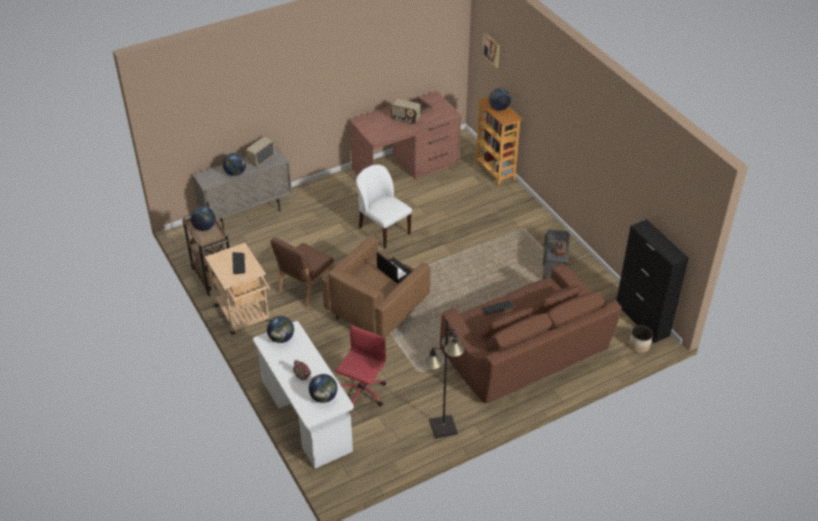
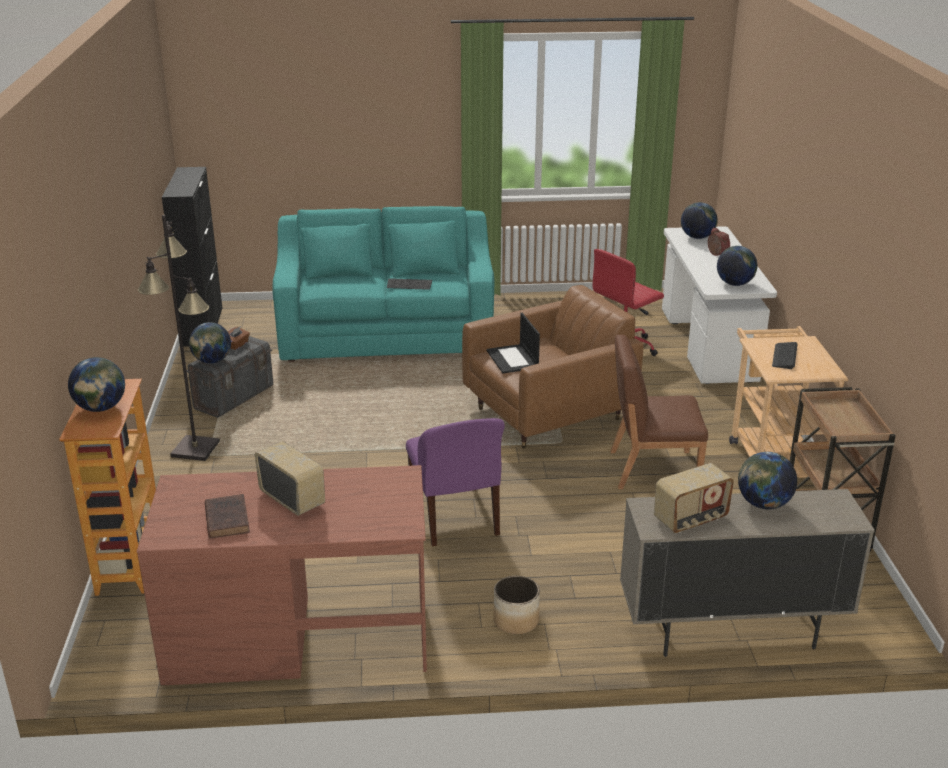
camera: 155 degrees left, 15 degrees down
(204, 227) = (846, 422): globe -> globe (212, 361)
(305, 287) = (652, 469): brown chair -> brown chair turned 150 degrees counterclockwise
(383, 230) = (455, 518): white chair -> purple chair
(443, 427) = (543, 304): black floor lamp -> black floor lamp (196, 449)
(492, 49) = (25, 353): picture -> none
(525, 354) = (386, 332): brown sofa -> turquoise sofa
(639, 345) = (242, 310): planter -> planter (515, 621)

